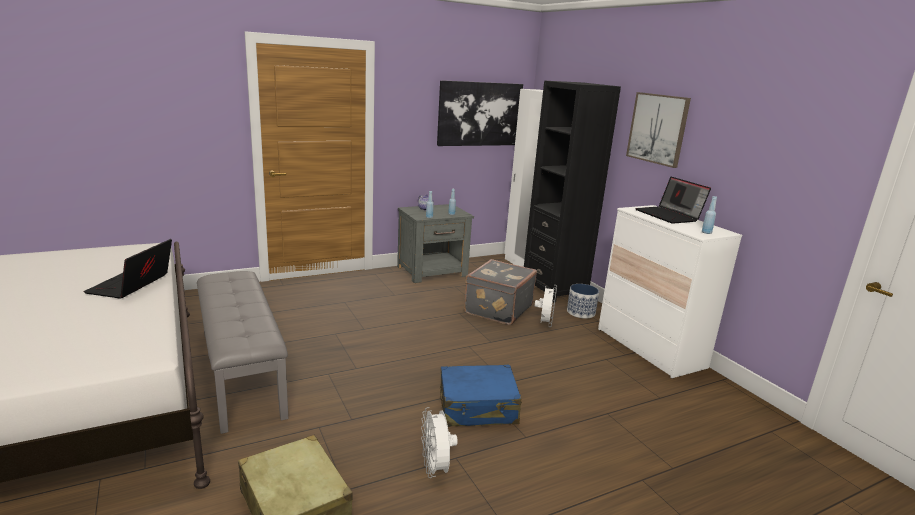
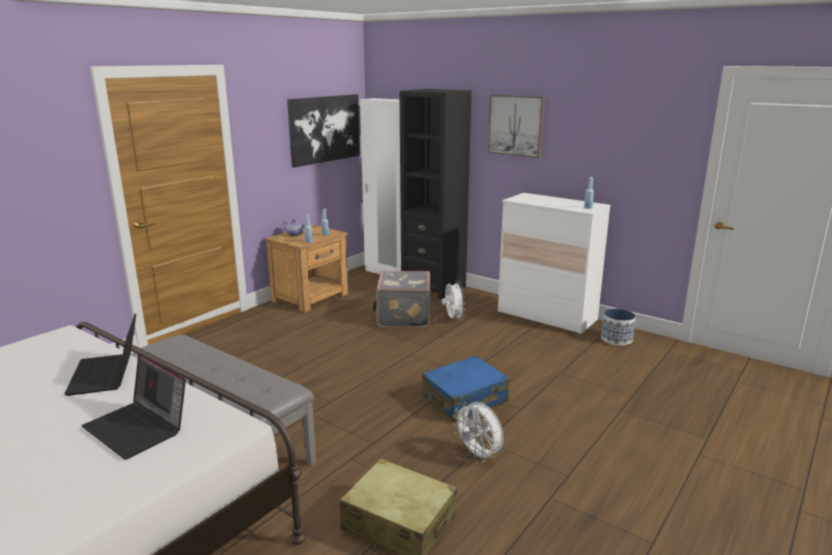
camera: 25 degrees left, 0 degrees up
(433, 271) = (311, 297): grey nightstand -> brown nightstand
(581, 312) = (472, 302): planter -> planter (616, 339)
(669, 216) = (546, 199): laptop -> laptop (139, 428)

